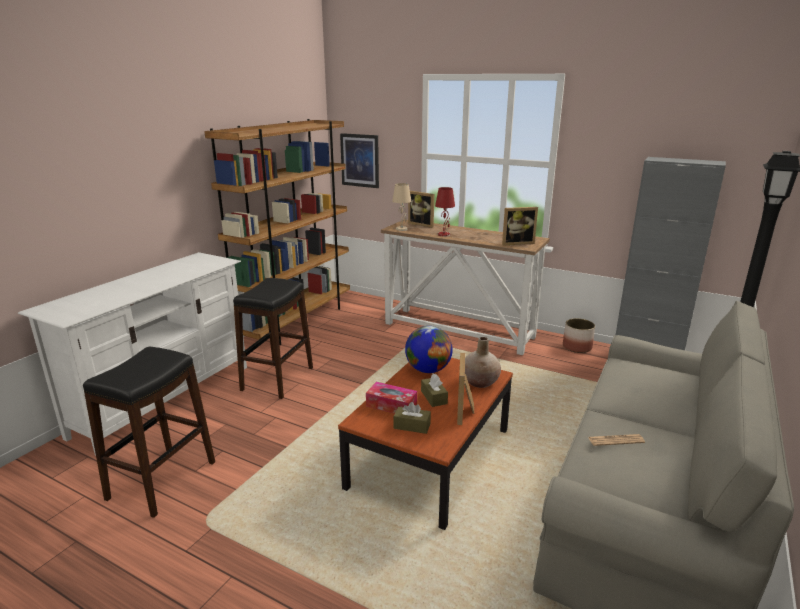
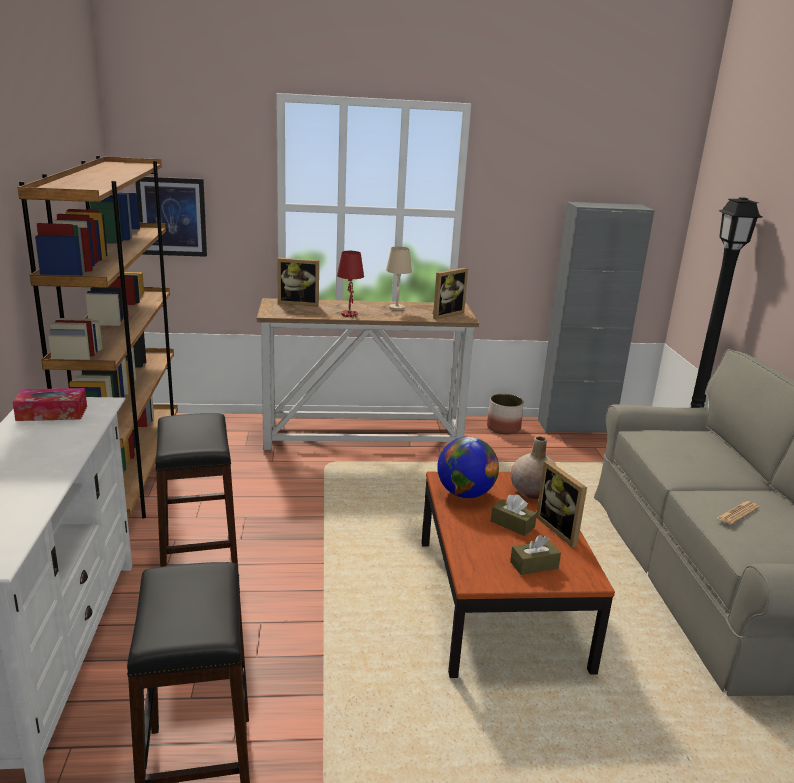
camera: 35 degrees left, 0 degrees up
(391, 405) = (483, 548): tissue box -> tissue box (52, 413)
(401, 229) = (284, 313): beige table lamp -> beige table lamp (396, 308)

